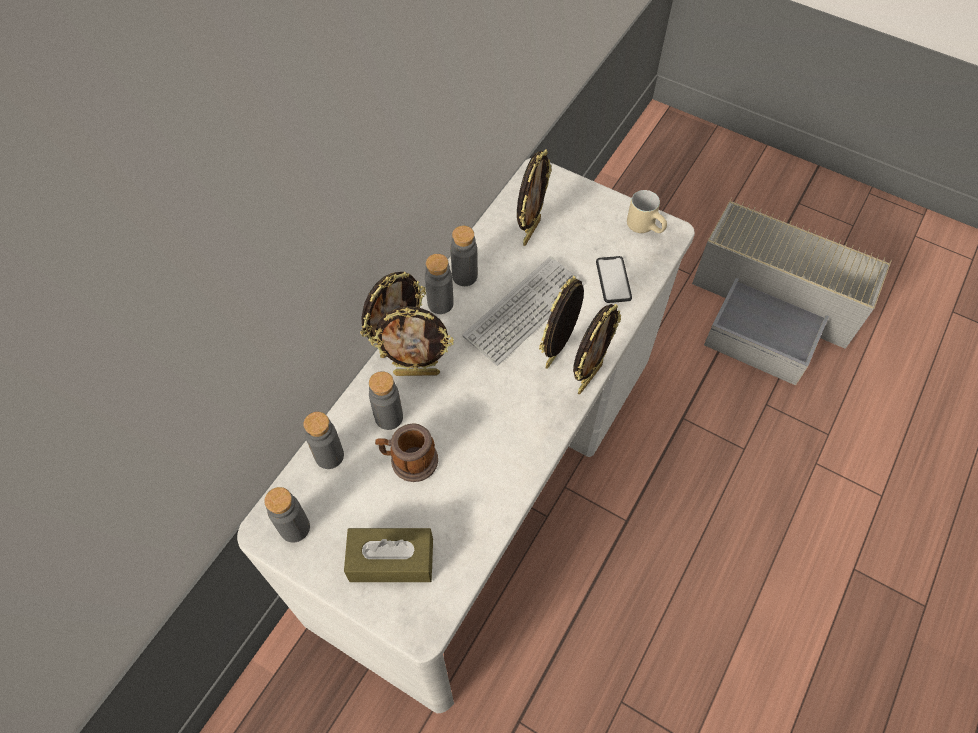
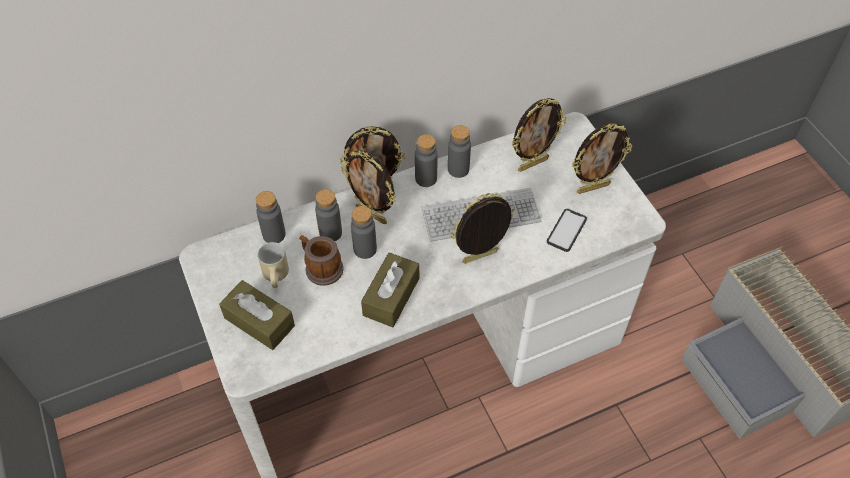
camera: 35 degrees right, 5 degrees down
(294, 528) = (218, 265): grey bottle -> grey bottle (365, 249)
(505, 446) = (391, 296): none -> brown tissue box
(588, 377) = (489, 286): picture frame -> picture frame (592, 187)
(646, 227) = (626, 207): beige mug -> beige mug (278, 277)

